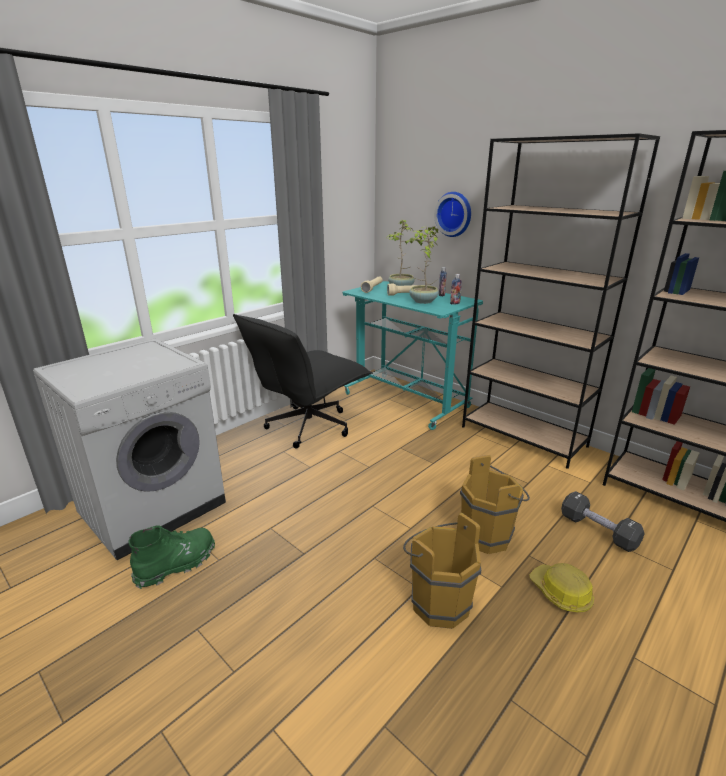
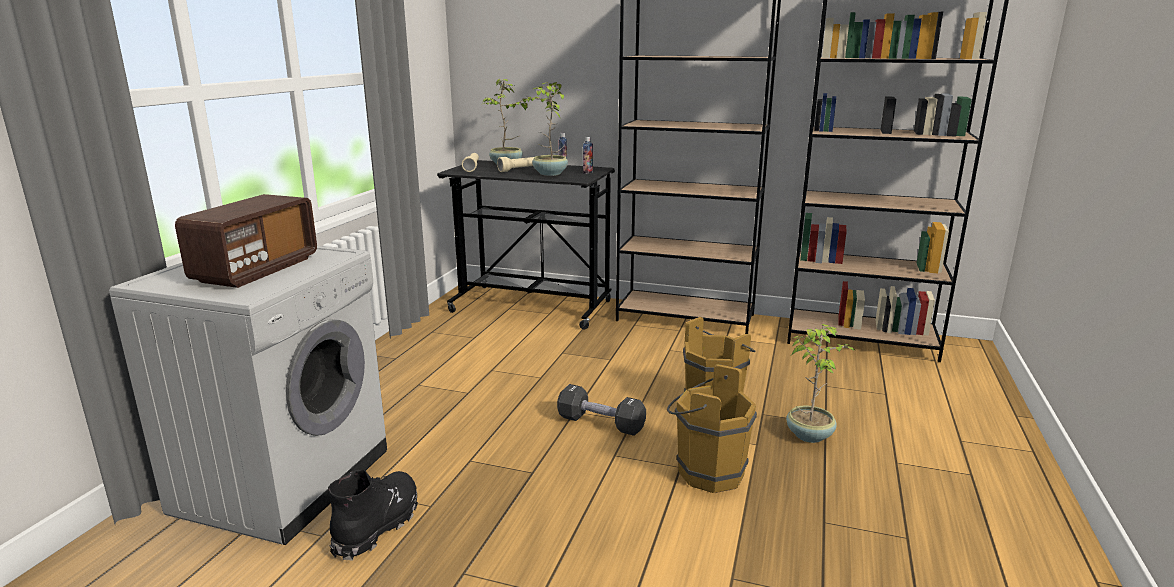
camera: 25 degrees left, 5 degrees down
(122, 368) = (256, 270): none -> radio
(177, 564) = (378, 525): green boot -> black boot
(310, 425) = (430, 352): black office chair -> none
(406, 400) = (532, 306): turquoise desk -> black desk
(454, 214) = (565, 70): wall clock -> none
(560, 593) = (810, 435): hard hat -> potted plant
(598, 531) = (808, 380): black dumbbell -> black dumbbell (601, 423)

